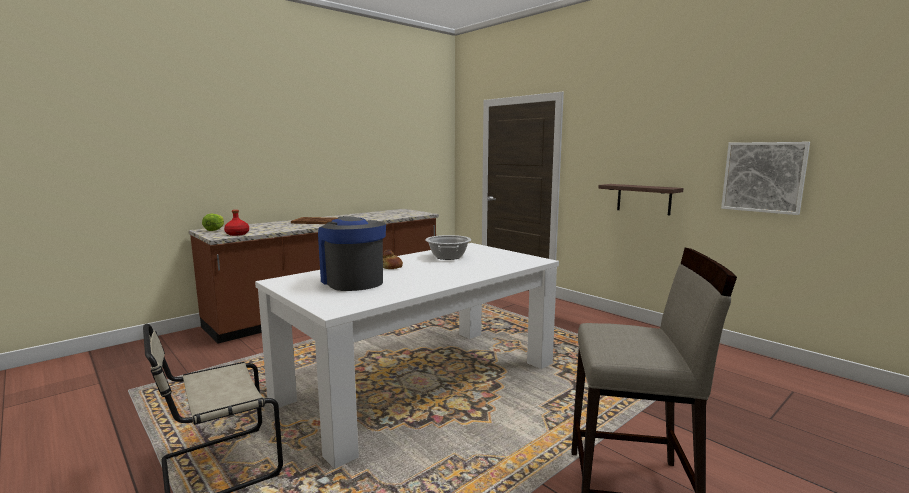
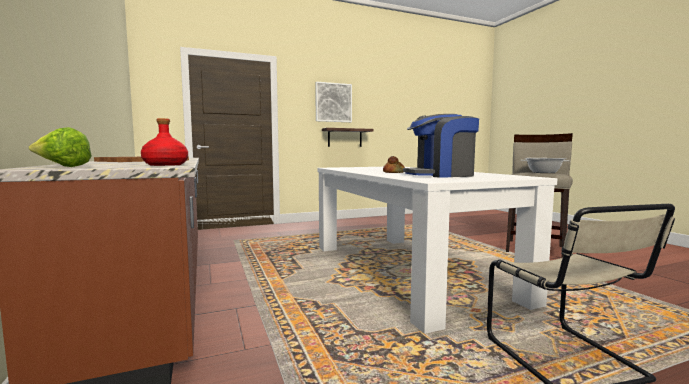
camera: 70 degrees left, 5 degrees down
(448, 257) = (368, 169): cooking pot -> cooking pot (544, 172)
(763, 177) = (402, 122): picture -> picture (333, 102)

